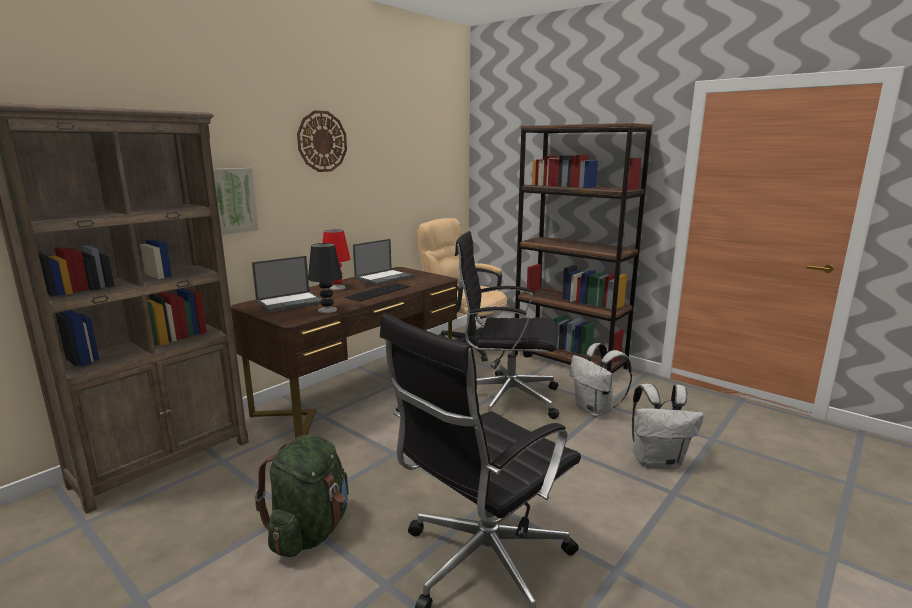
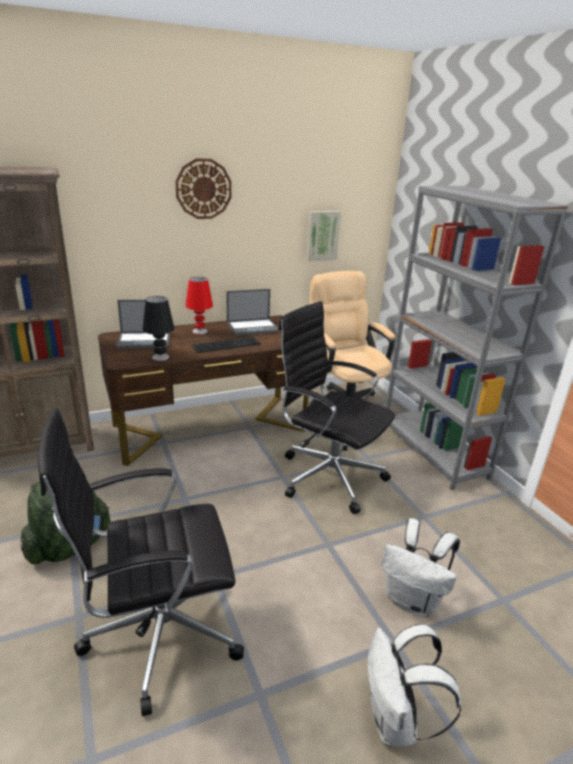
camera: 25 degrees right, 10 degrees up
(232, 200) = (106, 243): picture -> picture (322, 235)
(569, 361) = (433, 451): brown bookcase -> grey bookcase
(596, 410) = (405, 518): white backpack -> white backpack (396, 721)

